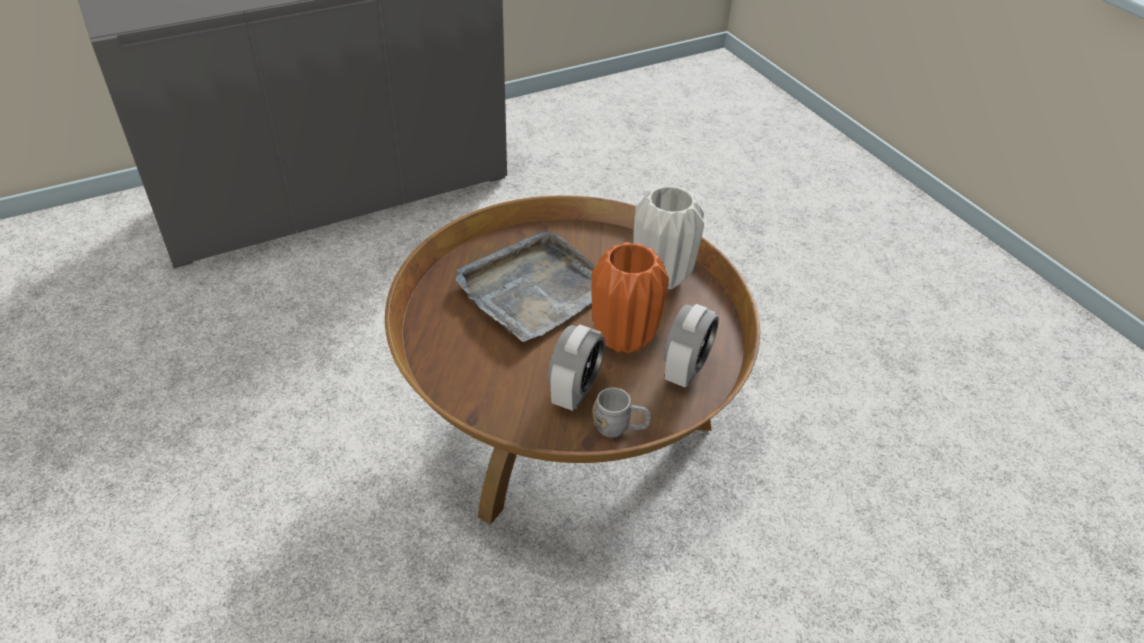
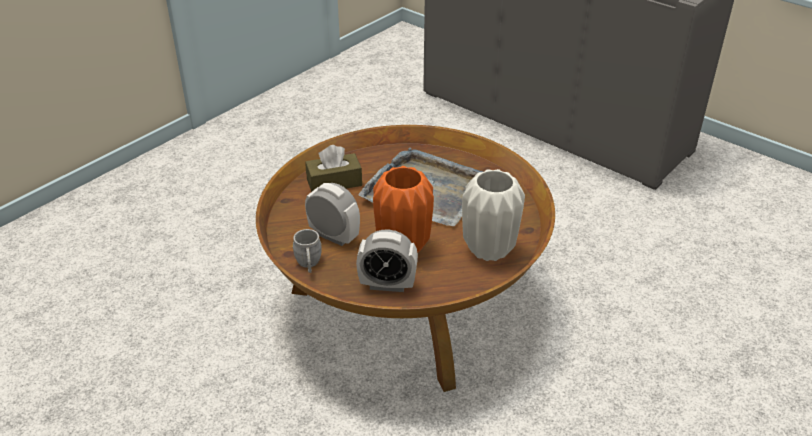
camera: 70 degrees right, 5 degrees down
(463, 362) = (334, 182): none -> brown tissue box
(575, 391) = (334, 236): alarm clock -> alarm clock turned 150 degrees counterclockwise

